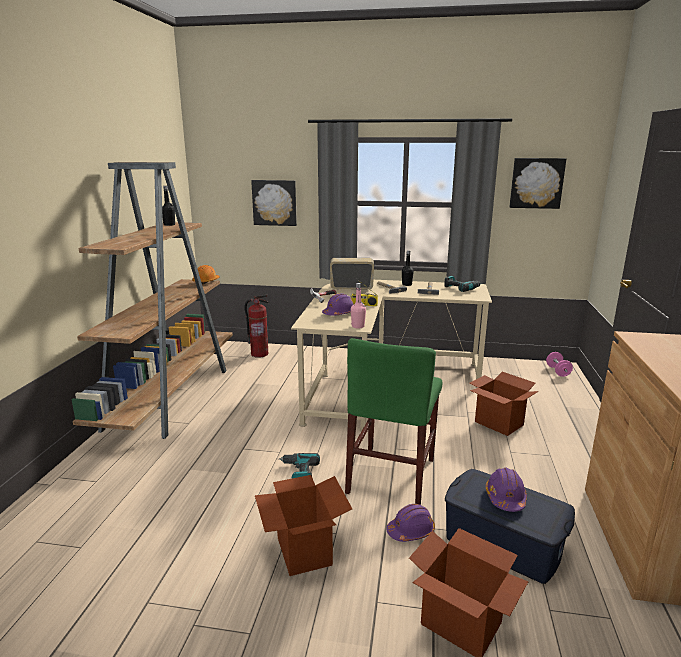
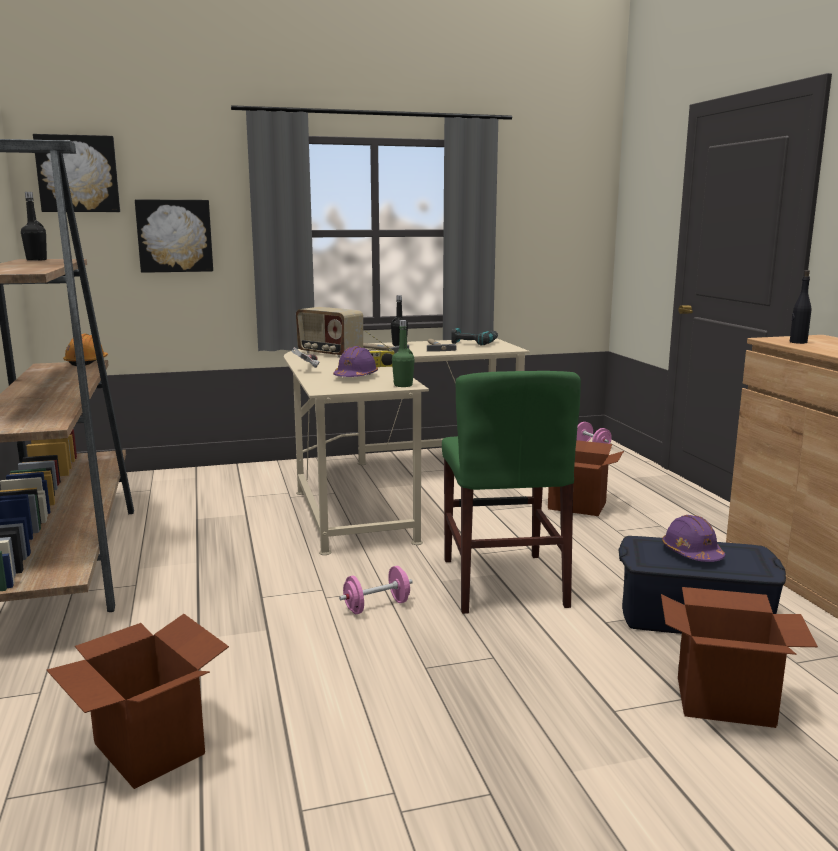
camera: 25 degrees left, 5 degrees down
(259, 354) = (170, 483): fire extinguisher -> none
(299, 473) = (376, 606): power drill -> pink dumbbell
(303, 551) = (470, 686): cardboard box -> cardboard box (148, 748)
(351, 288) = (329, 353): radio -> radio turned 120 degrees counterclockwise
(358, 326) = (403, 385): pink bottle -> green bottle
(411, 531) = (583, 631): purple hard hat -> none
(536, 183) = (541, 202): picture -> picture (78, 174)
(650, 344) = (798, 342): none -> black bottle

